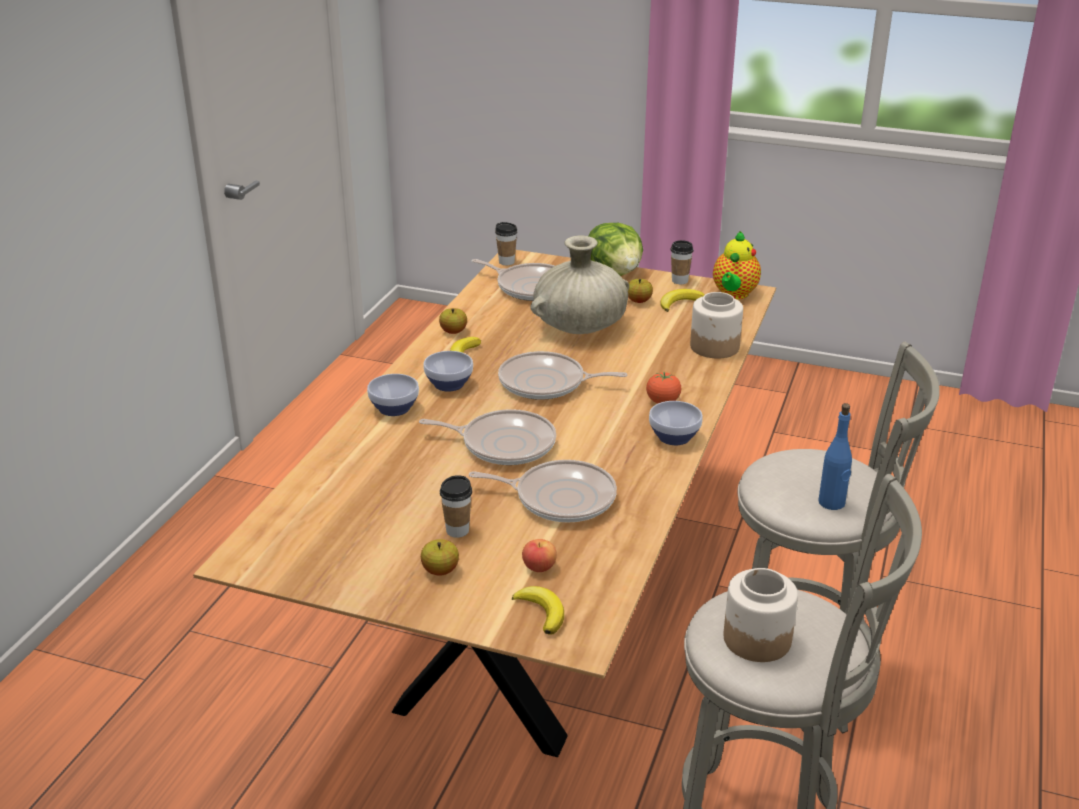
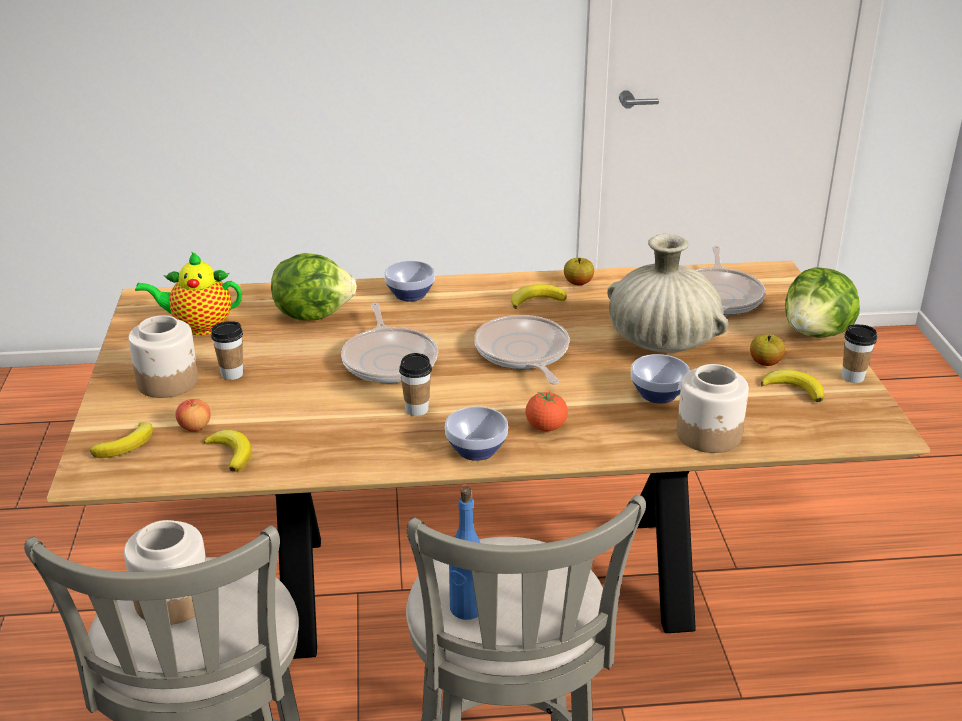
camera: 65 degrees right, 0 degrees up
(380, 465) = (313, 314): none -> lettuce
(440, 570) = (168, 382): apple -> jar
(450, 385) = (474, 308): bowl -> bowl (658, 395)
(506, 262) = (760, 270): cup -> cup (416, 410)
(560, 498) = (314, 411): frying pan -> none
(598, 553) = (231, 453): none -> banana
(734, 295) = (864, 421): teapot -> teapot (198, 327)

